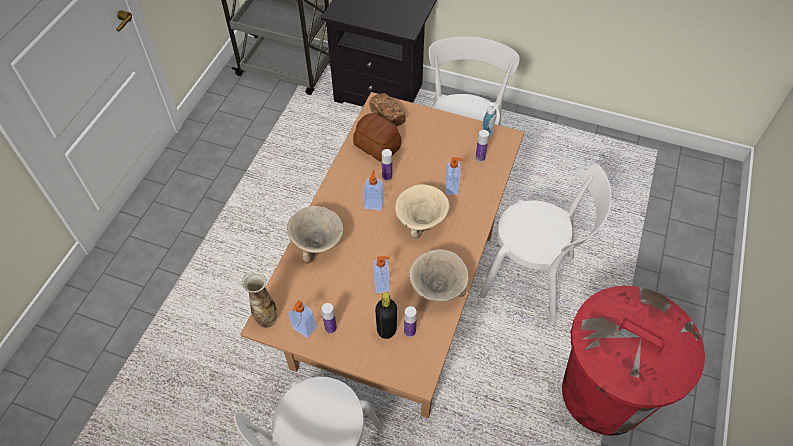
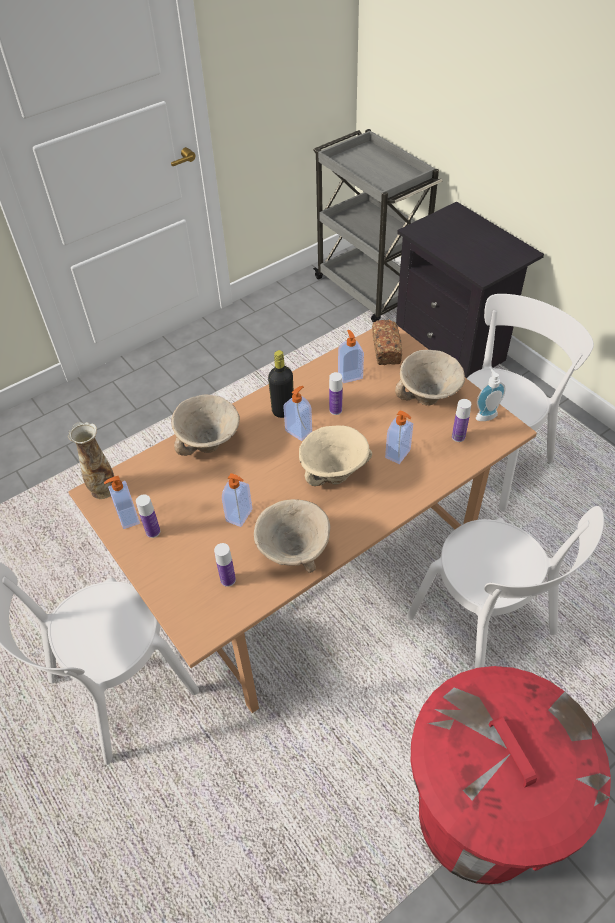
camera: 35 degrees right, 5 degrees down
(377, 146) = (350, 375): bread -> soap dispenser
(386, 330) = (206, 564): black bottle -> black bottle (283, 410)
(442, 139) = (429, 398): none -> beige bowl

